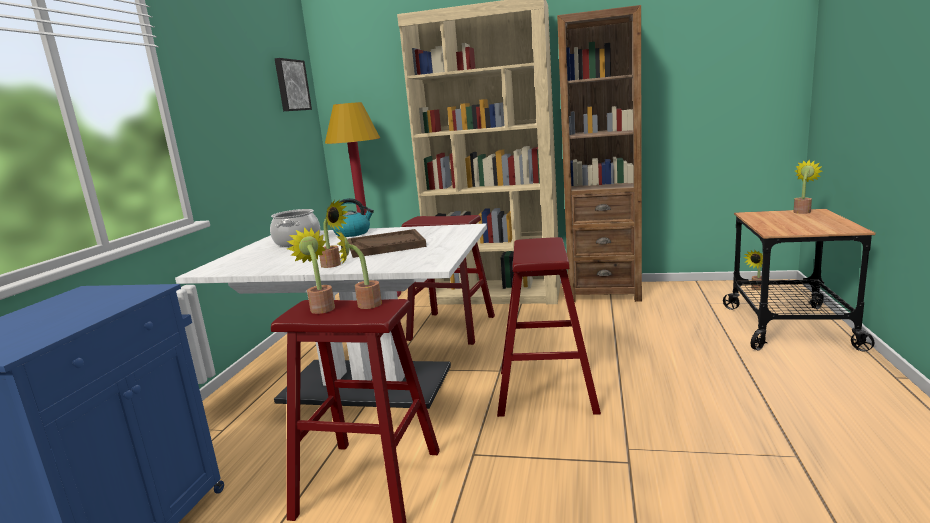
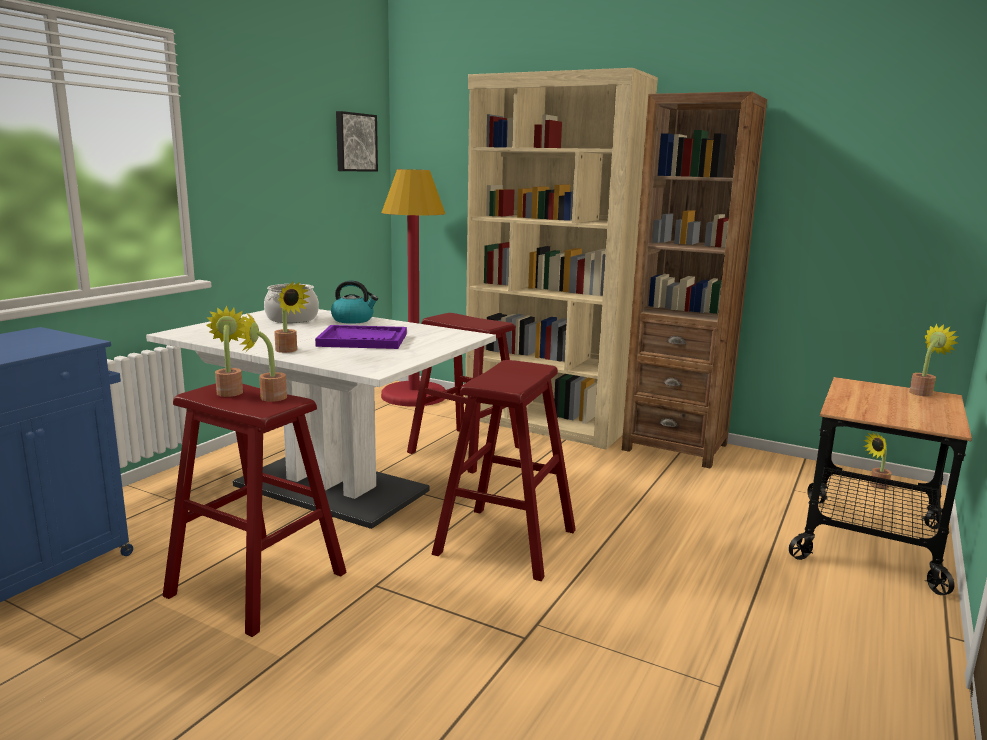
camera: 15 degrees right, 0 degrees up
(386, 246) = (363, 340): brown tray -> purple tray

